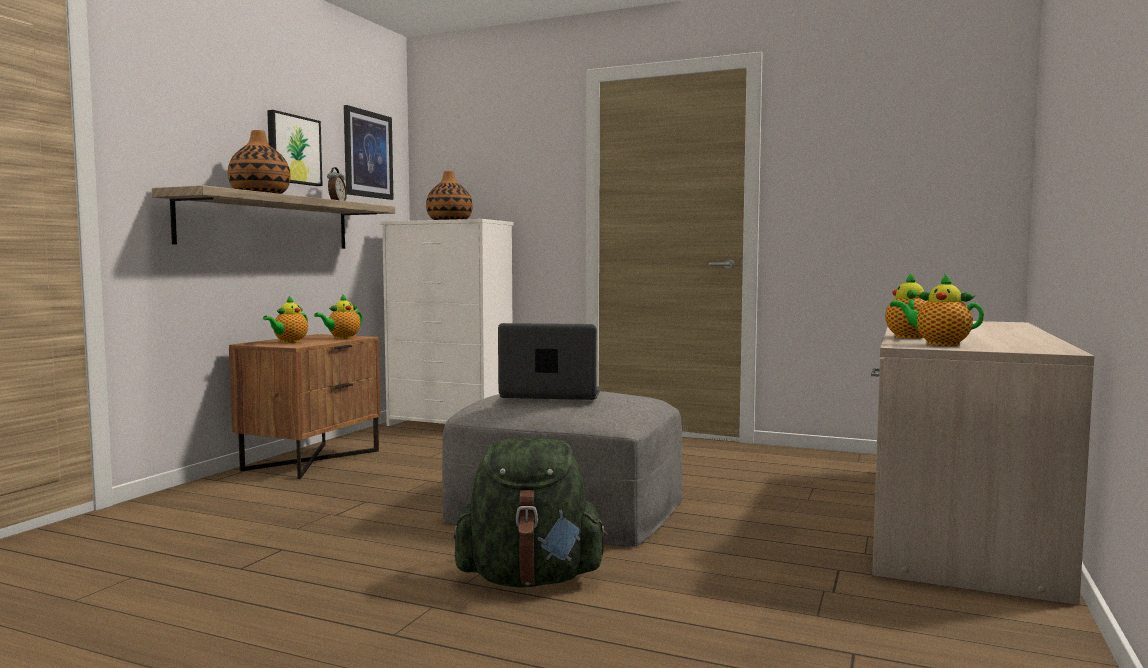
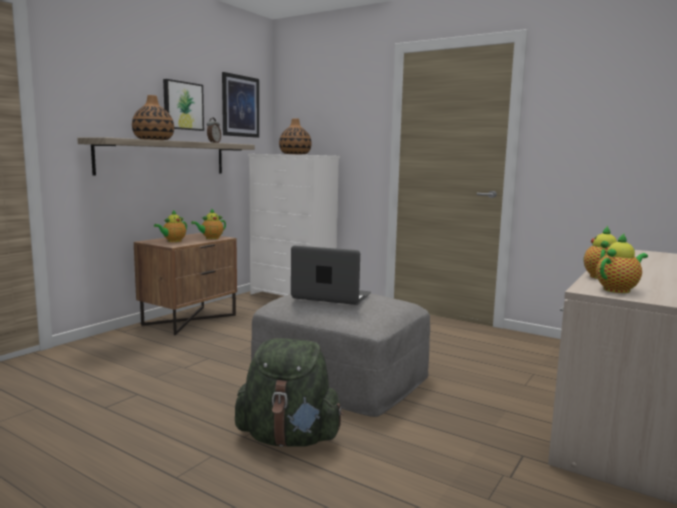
camera: 10 degrees right, 5 degrees up
(938, 344) = (618, 290): teapot -> teapot turned 105 degrees clockwise

